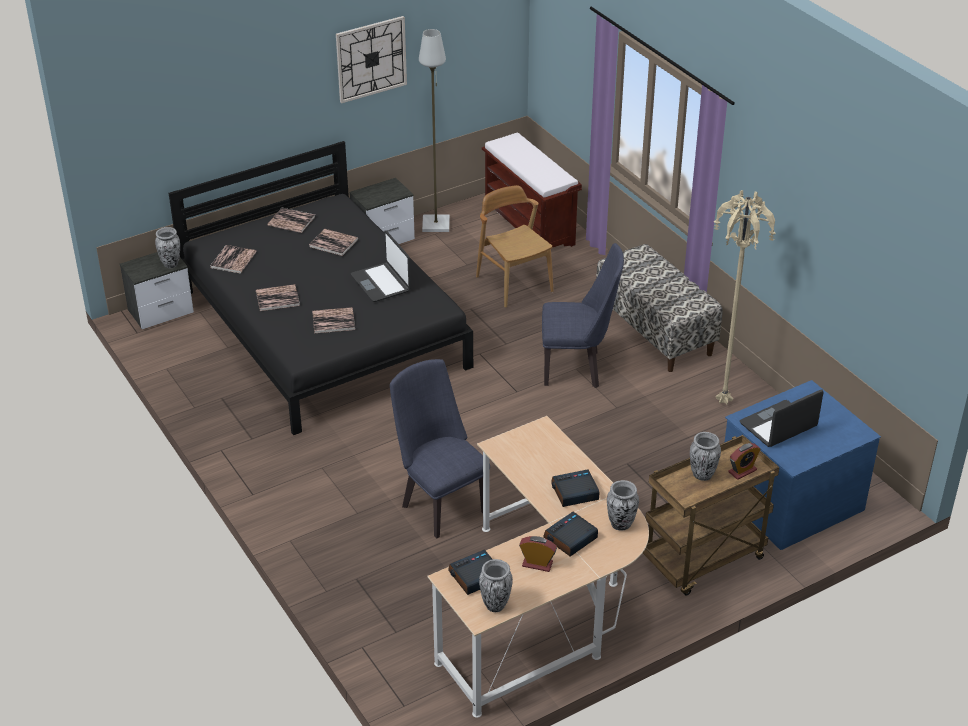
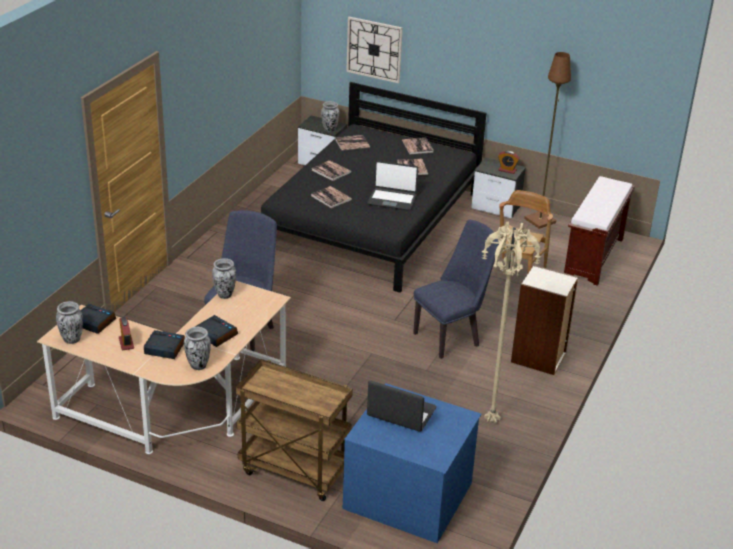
camera: 55 degrees right, 5 degrees down
(371, 59) = (523, 58): wall clock -> wall clock (374, 49)
(381, 283) = (392, 200): laptop -> laptop turned 105 degrees counterclockwise
(436, 224) = (540, 221): grey floor lamp -> brown floor lamp
(577, 369) = (450, 337): blue chair -> blue chair turned 90 degrees counterclockwise
(655, 331) = (539, 358): bench -> bookcase
(702, 475) = (292, 387): vase -> vase (225, 294)
(742, 471) = (315, 405): alarm clock -> alarm clock (507, 170)

